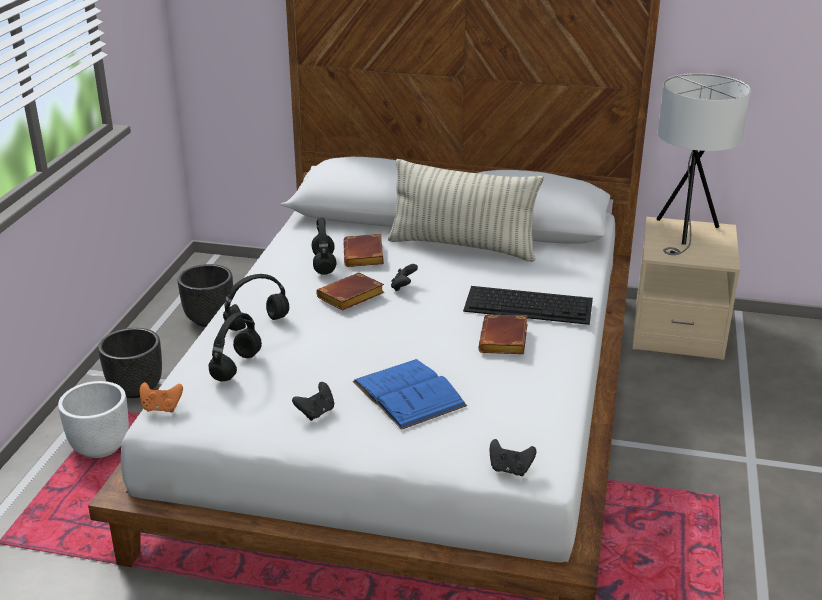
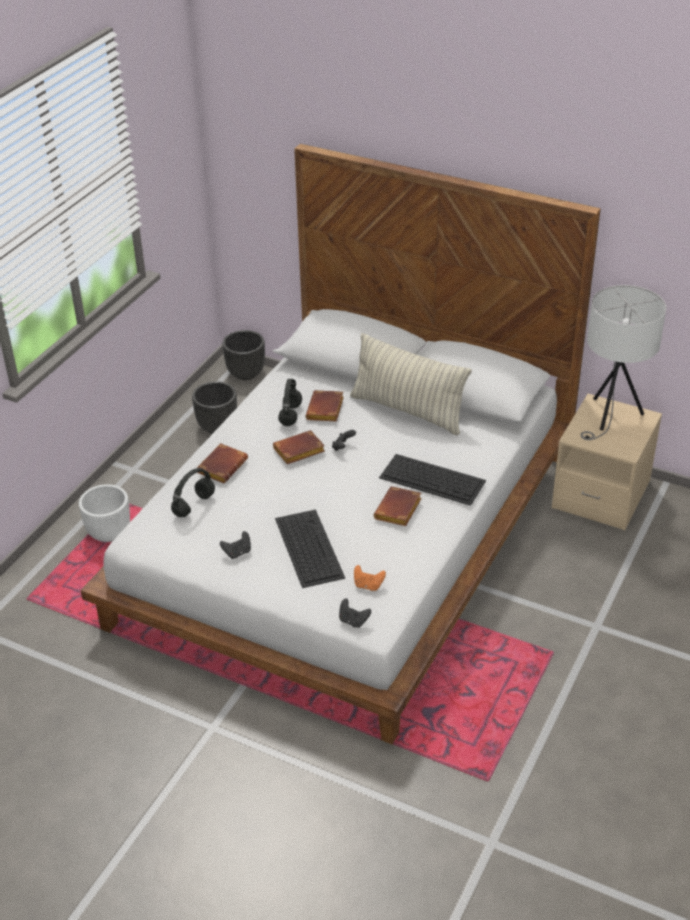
camera: 15 degrees right, 10 degrees up
(136, 388) = (146, 485): black planter -> black planter (246, 373)
(161, 408) = (134, 531): orange game controller -> orange game controller (368, 585)
(258, 323) = (222, 466): black headphones -> brown book
(408, 394) = (308, 547): blue book -> keyboard

